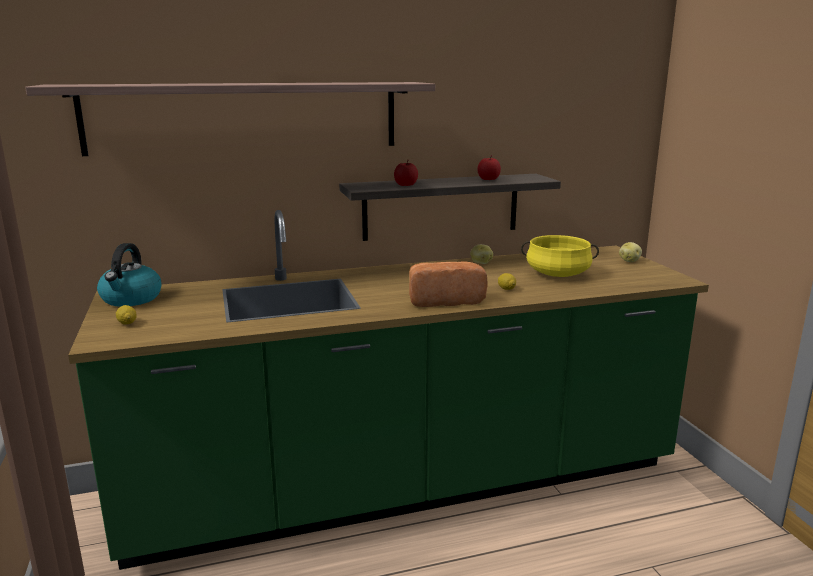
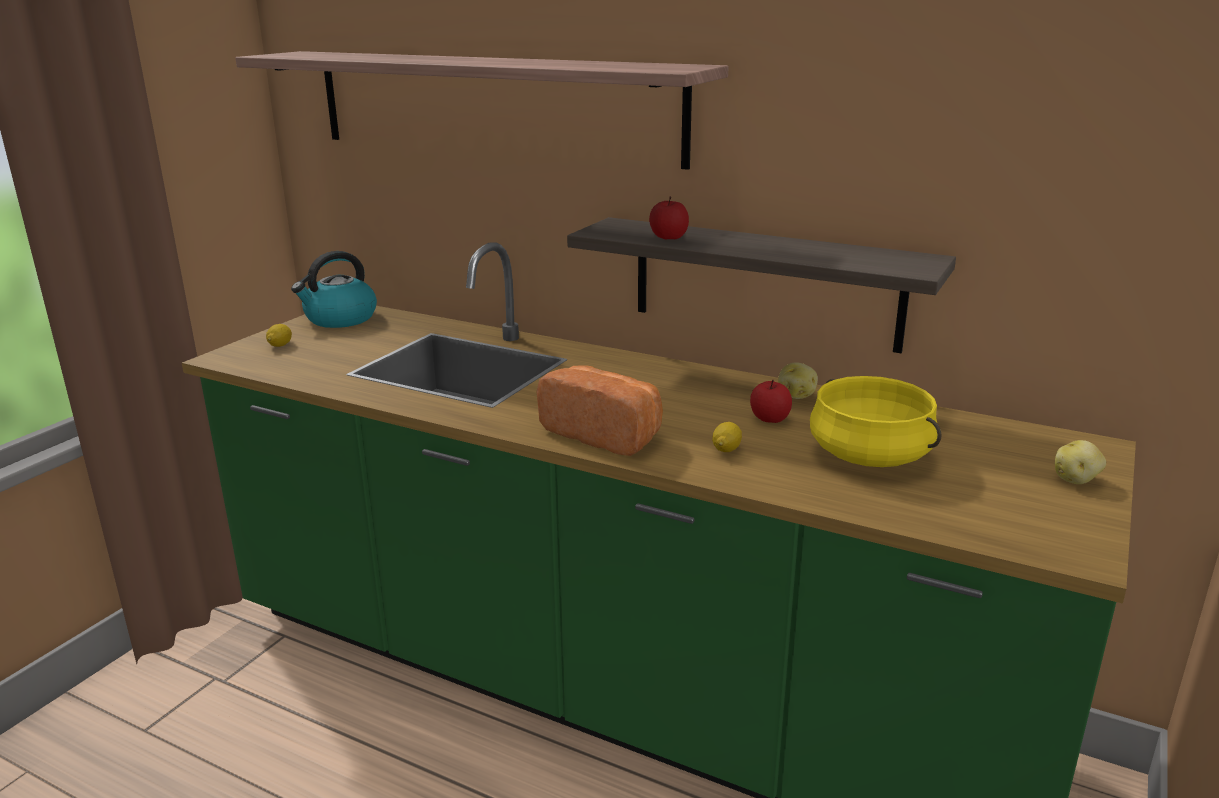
camera: 45 degrees right, 5 degrees up
(488, 179) = (822, 252): apple -> apple (769, 419)

